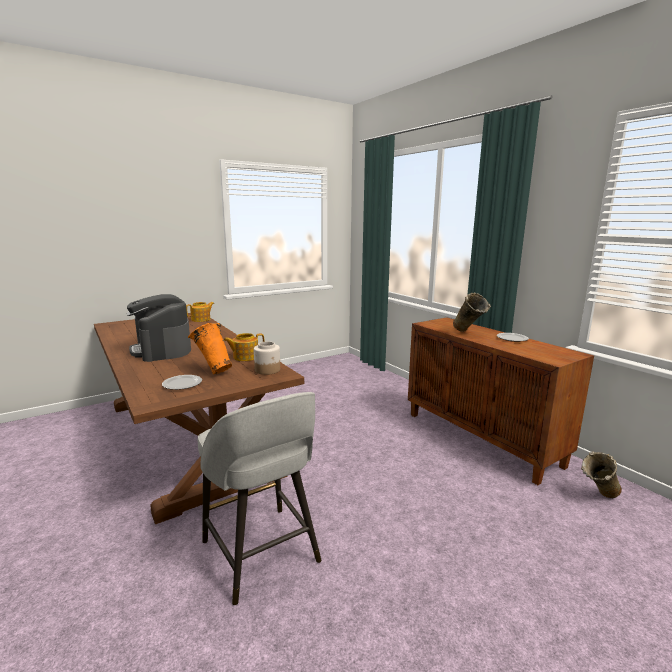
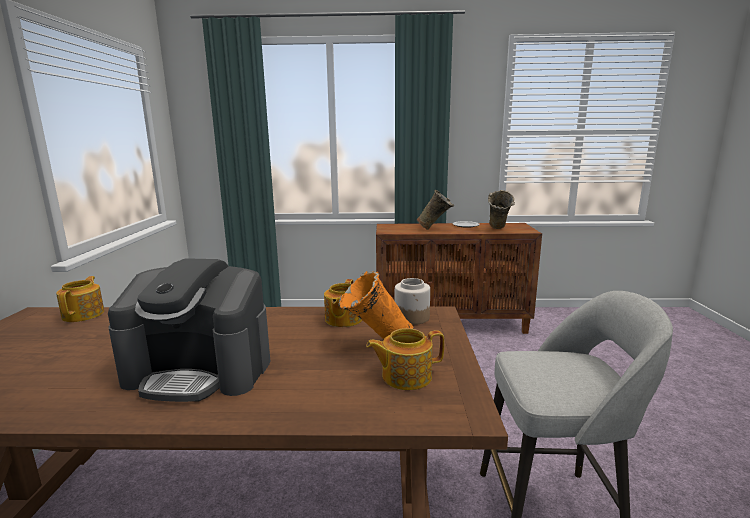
camera: 55 degrees left, 0 degrees up
(183, 384) = (405, 376): plate -> teapot
(598, 498) = (554, 323): beige vase -> beige vase (498, 230)

